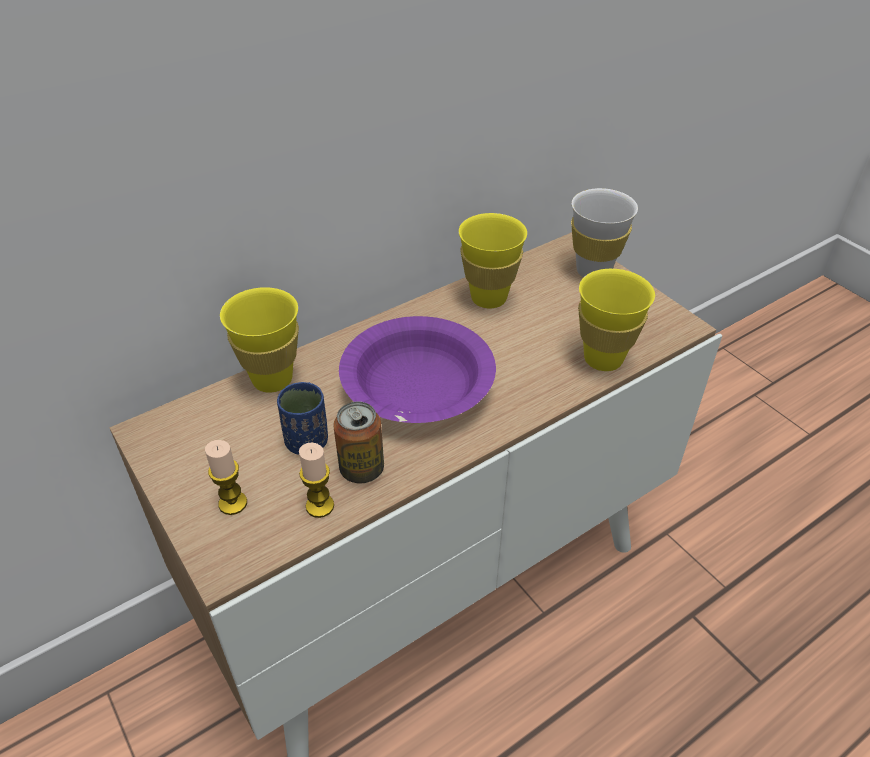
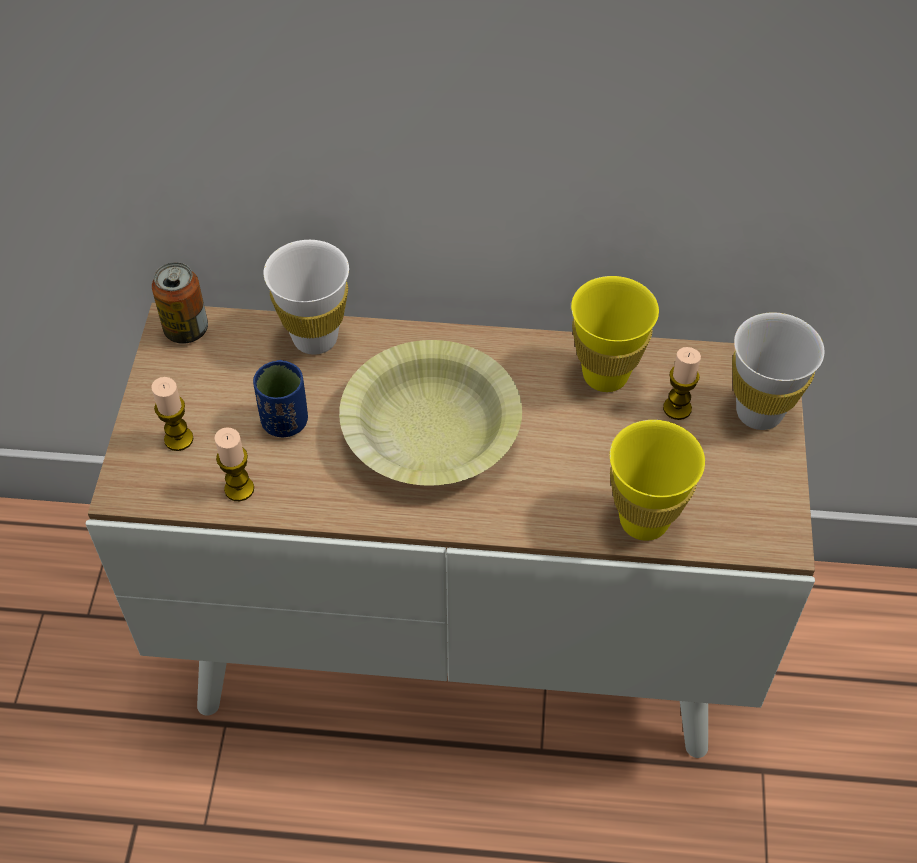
camera: 40 degrees right, 10 degrees up
(272, 379) = (315, 338): yellow cup -> white cup
(361, 469) = (303, 478): can -> can (186, 330)
(417, 387) = (430, 430): purple bowl -> yellow bowl
(549, 293) = (677, 408): none -> candle

